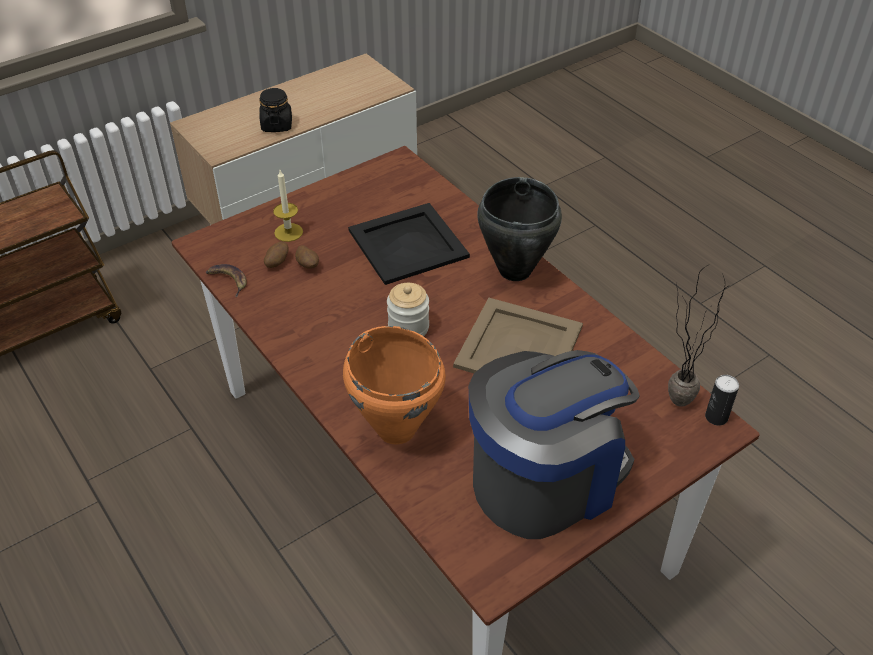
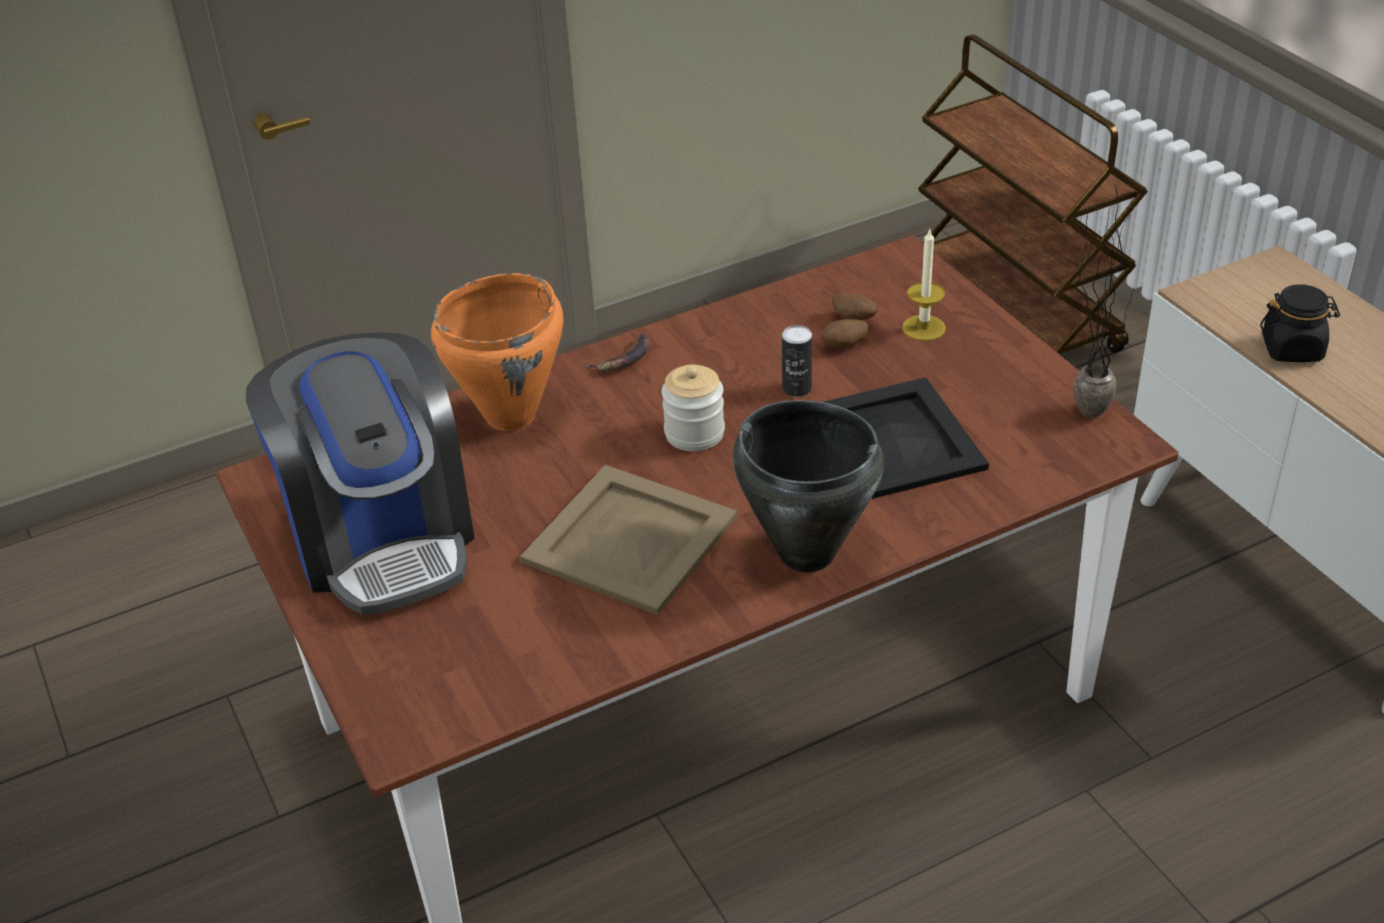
camera: 100 degrees right, 5 degrees down
(228, 280) = (820, 281): banana -> banana (624, 358)
(670, 402) = (468, 690): potted plant -> potted plant (1089, 404)
(716, 417) = (420, 739): can -> can (796, 388)

